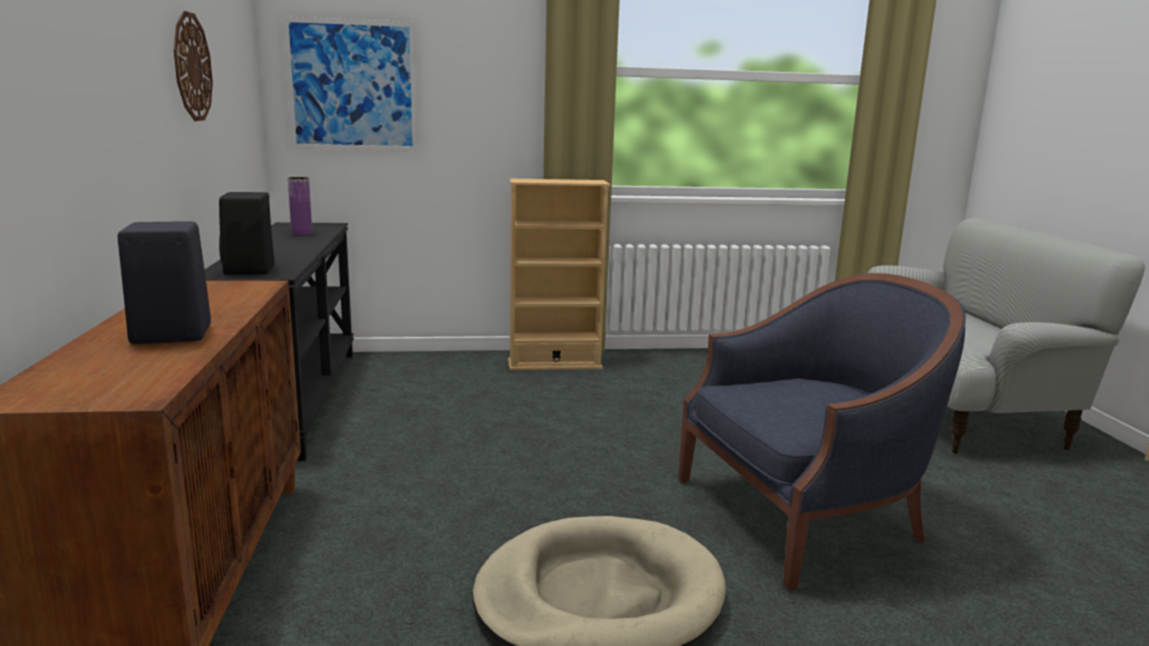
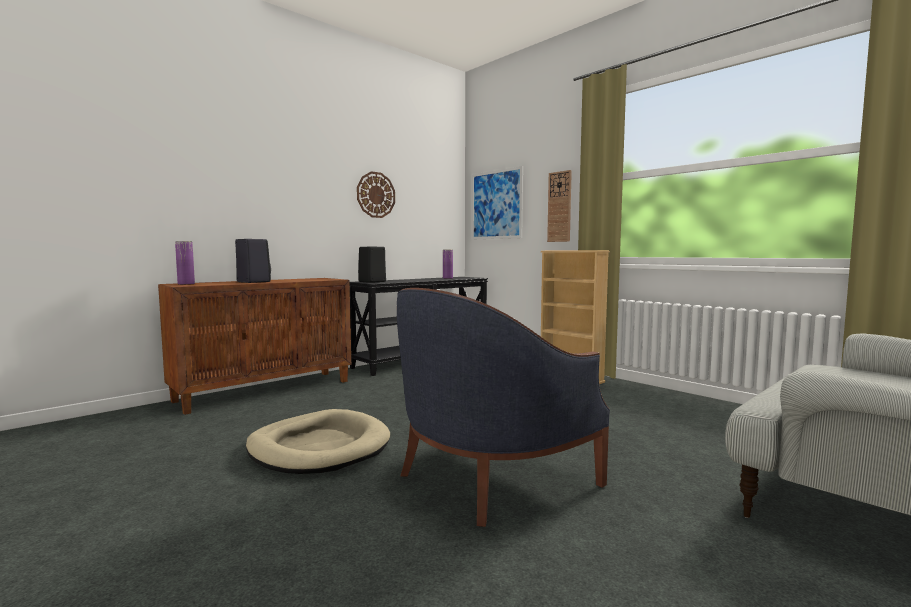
camera: 55 degrees right, 10 degrees down
(74, 389) = (186, 284): none -> purple vase
(494, 104) = (559, 207): none -> wall clock
(803, 516) = (491, 476): blue armchair -> blue armchair turned 105 degrees clockwise

